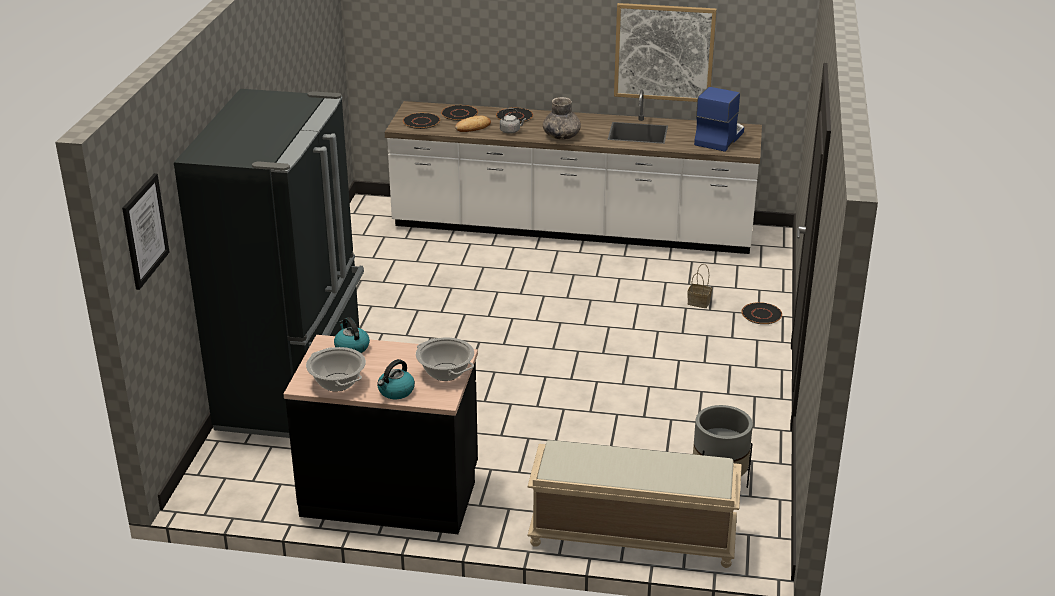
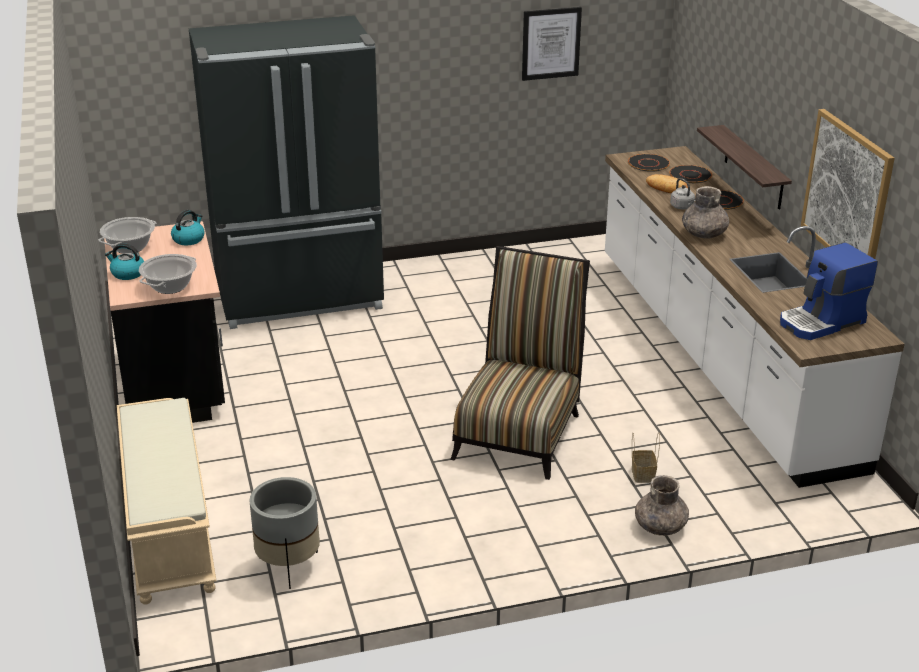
camera: 65 degrees right, 0 degrees up
(145, 231) = (124, 64): picture -> picture (551, 43)
(525, 80) = (754, 168): none -> shelf
(609, 335) = (519, 431): none -> chair
(718, 138) = (822, 322): coffee machine -> coffee machine turned 150 degrees clockwise
(761, 314) = (660, 526): black plate -> grey vase

